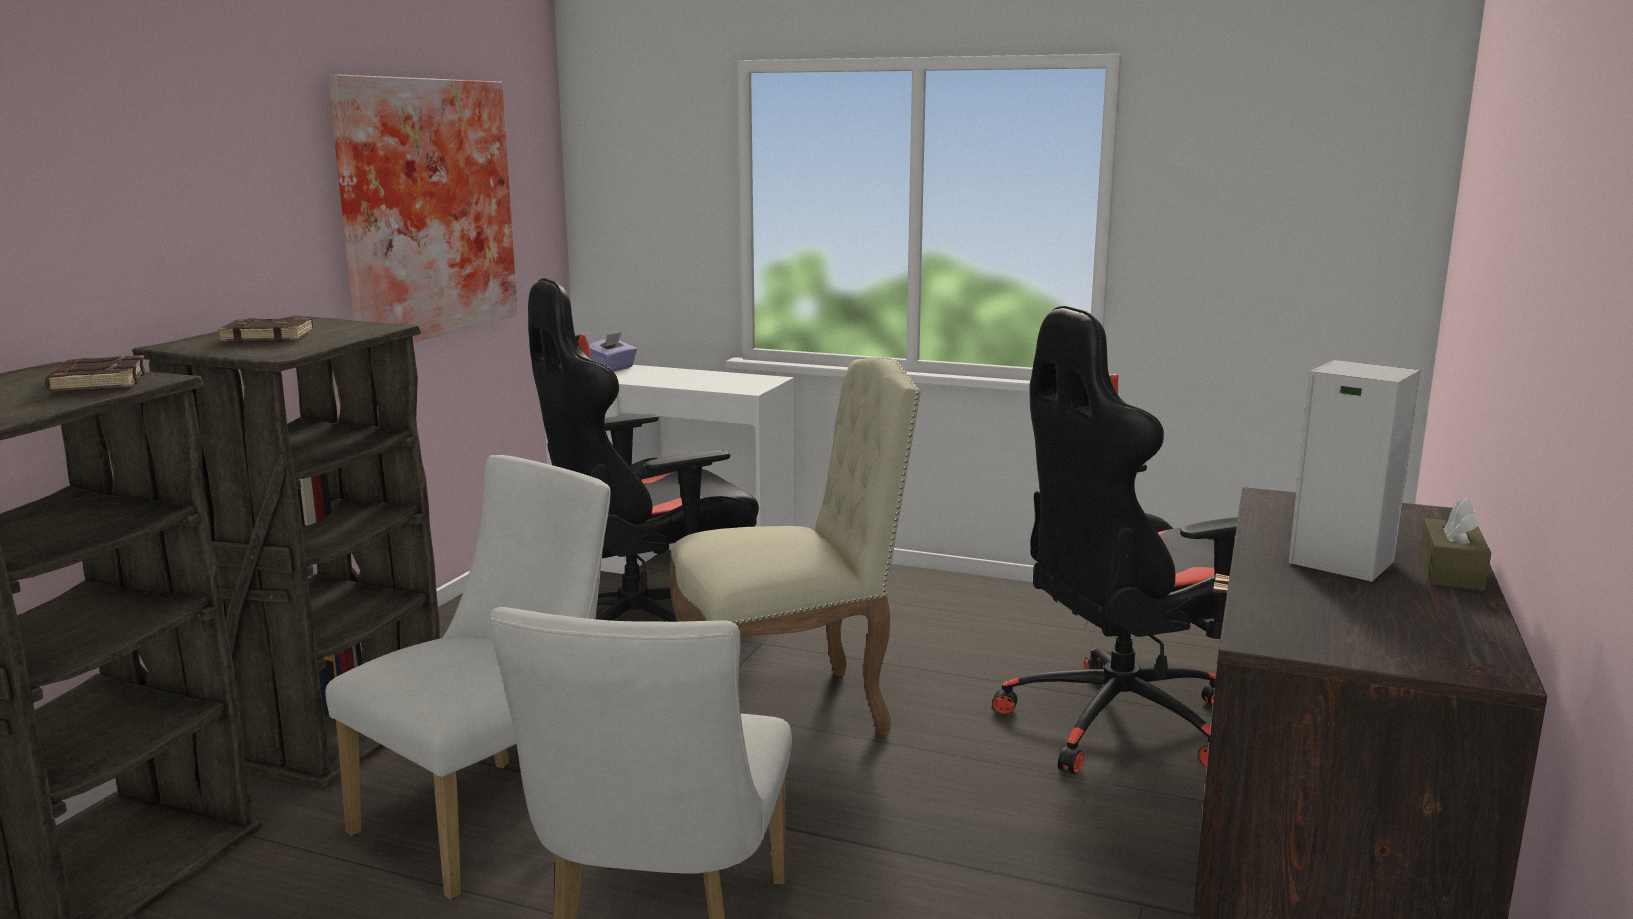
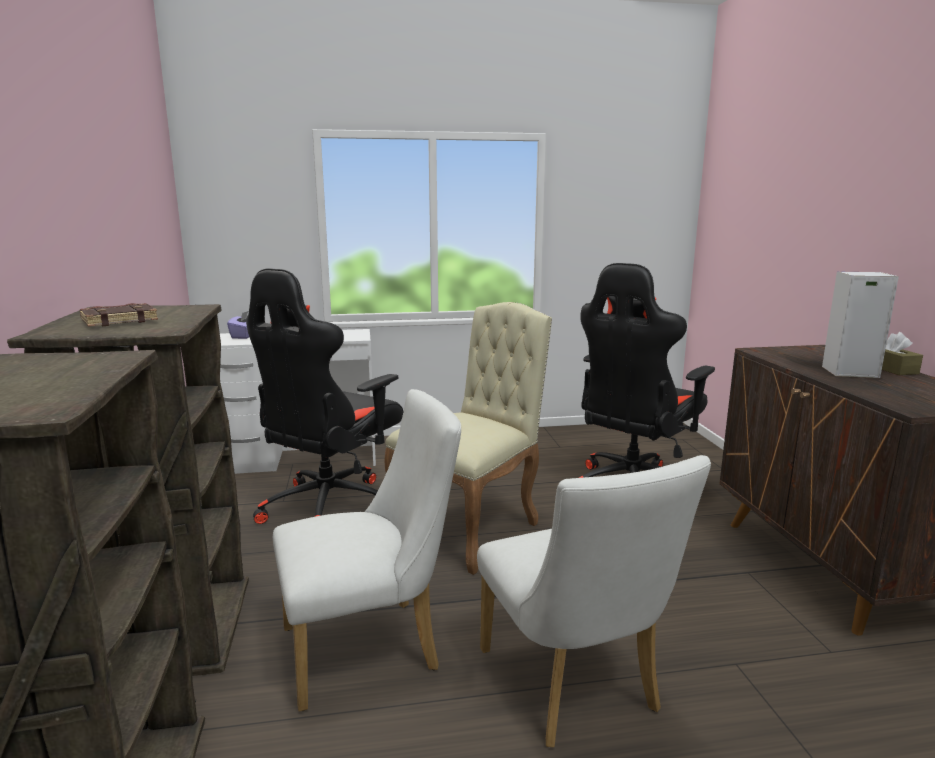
camera: 30 degrees left, 0 degrees up
(97, 382) = (71, 364): brown book -> none
(422, 209) = (128, 225): picture -> none
(493, 817) = (372, 647): white chair -> white chair turned 60 degrees clockwise

